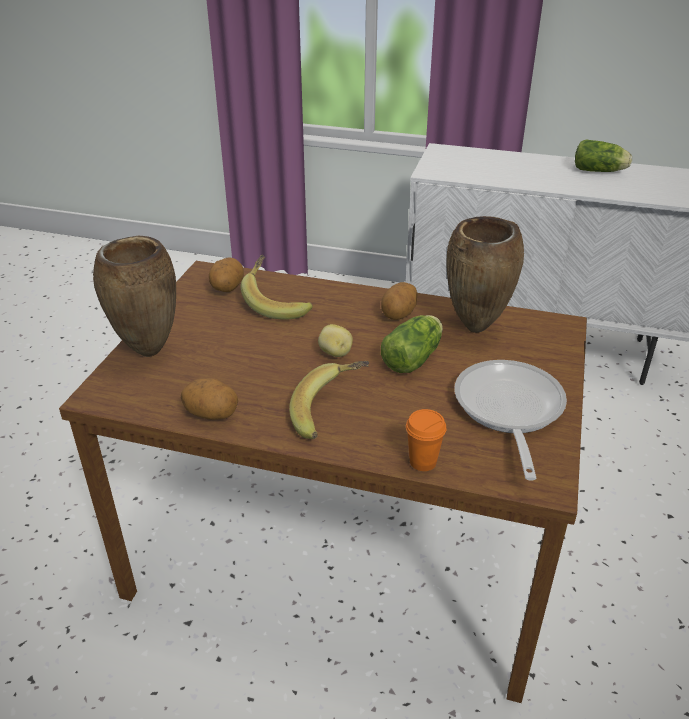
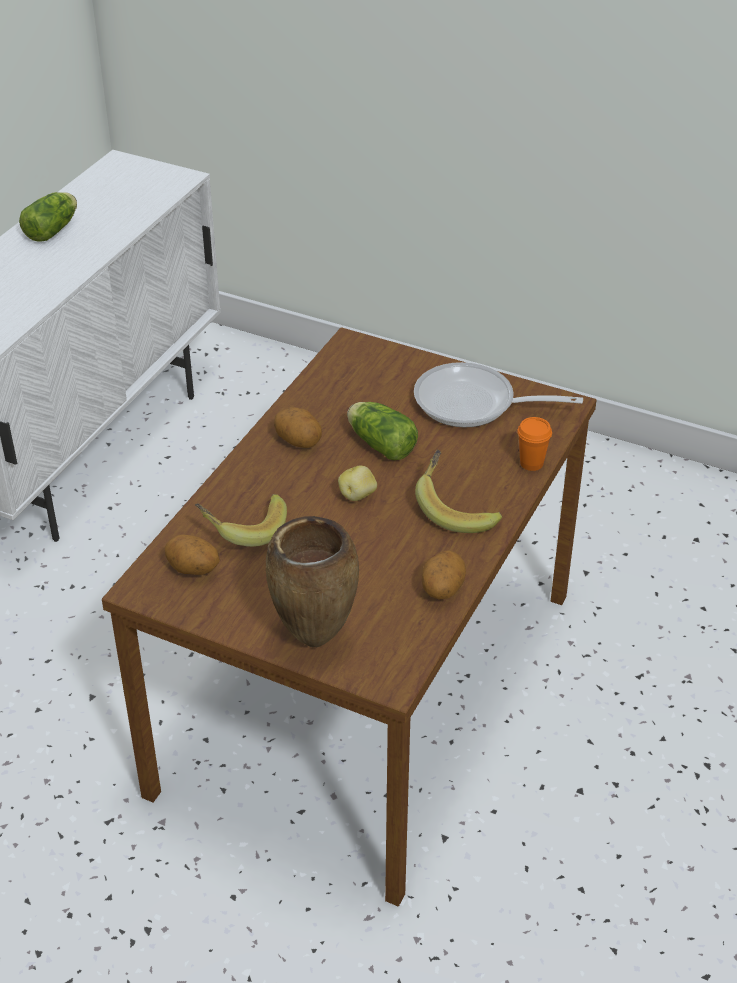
camera: 80 degrees left, 5 degrees up
(476, 329) = (341, 396): brown vase -> none

